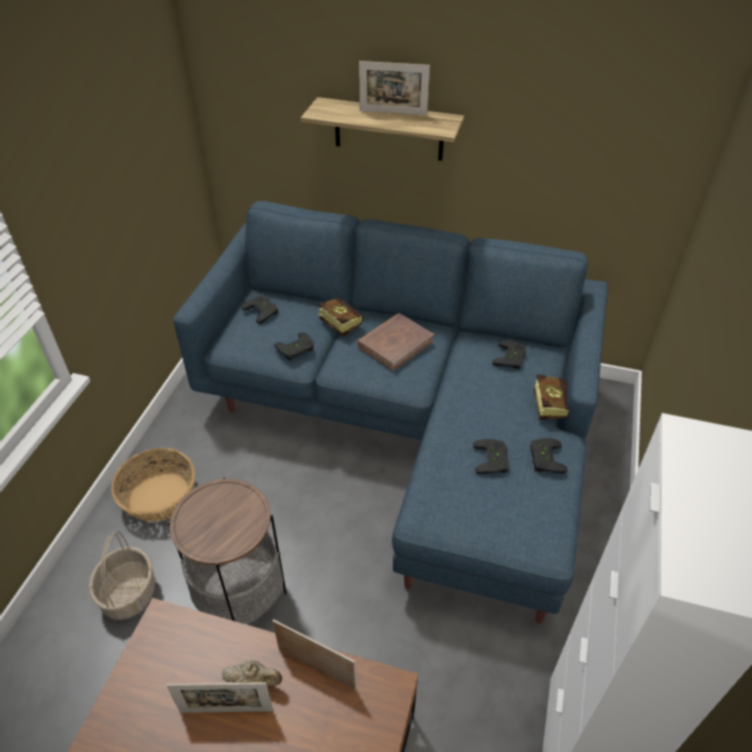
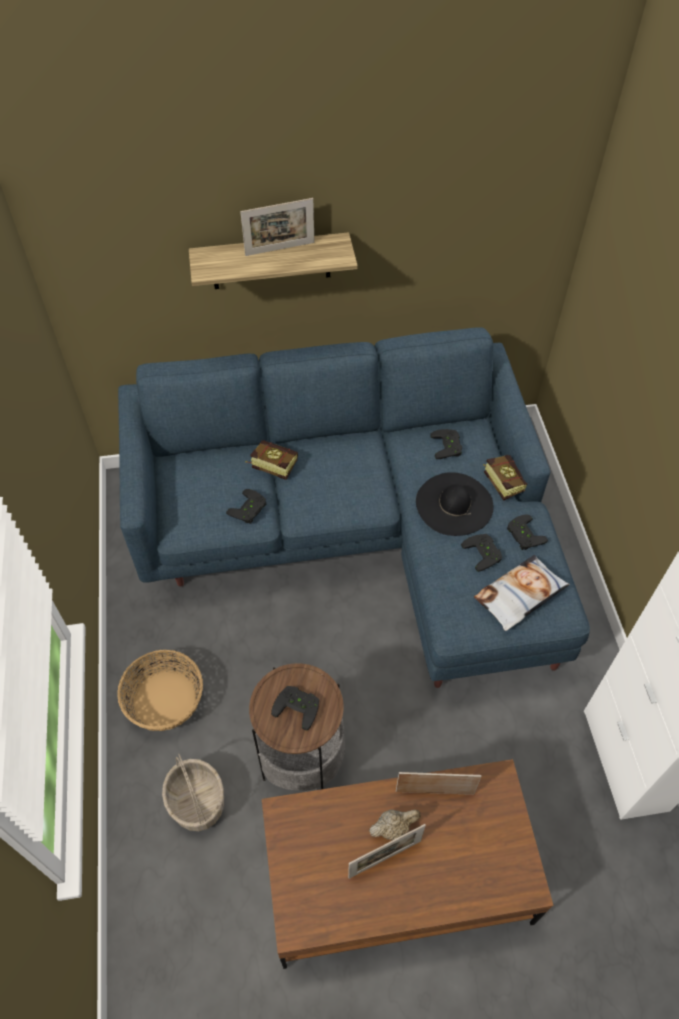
camera: 25 degrees left, 10 degrees up
(263, 310) = (190, 478): black game controller -> black game controller (298, 706)
(395, 344) = (338, 469): brown book -> none
(488, 407) = (454, 504): none -> black hat
(508, 512) = (520, 596): none -> pillow

